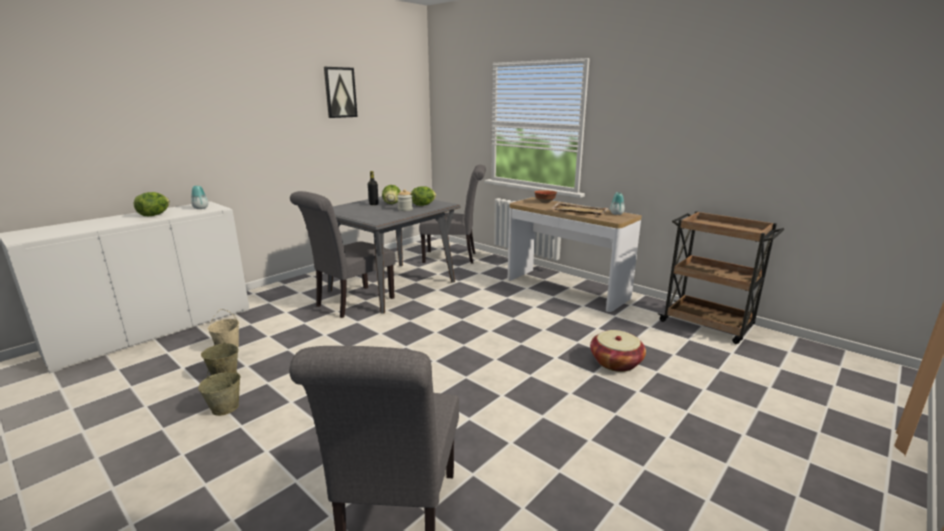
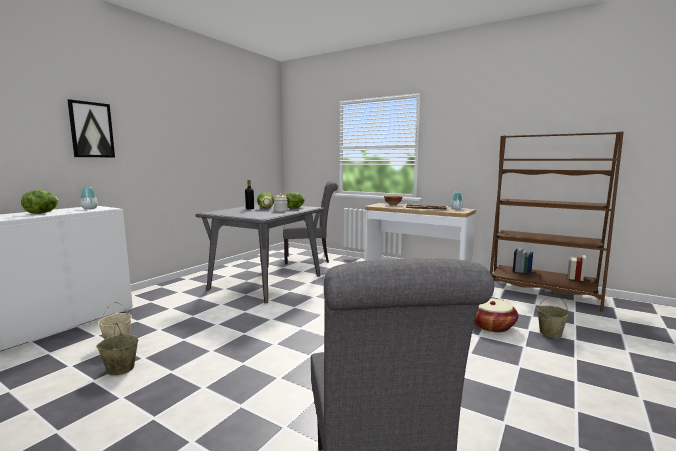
camera: 10 degrees left, 10 degrees down
(225, 407) = (130, 400): beige bucket -> beige bucket (550, 333)
(340, 92) = (215, 119): picture -> picture (91, 130)
(351, 303) = (232, 297): grey chair -> none
(708, 325) = (541, 293): brown cart -> brown bookcase

